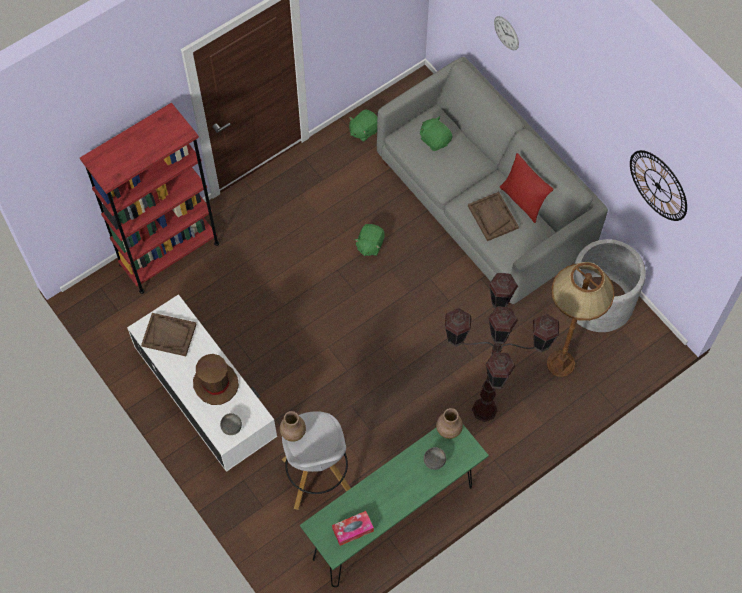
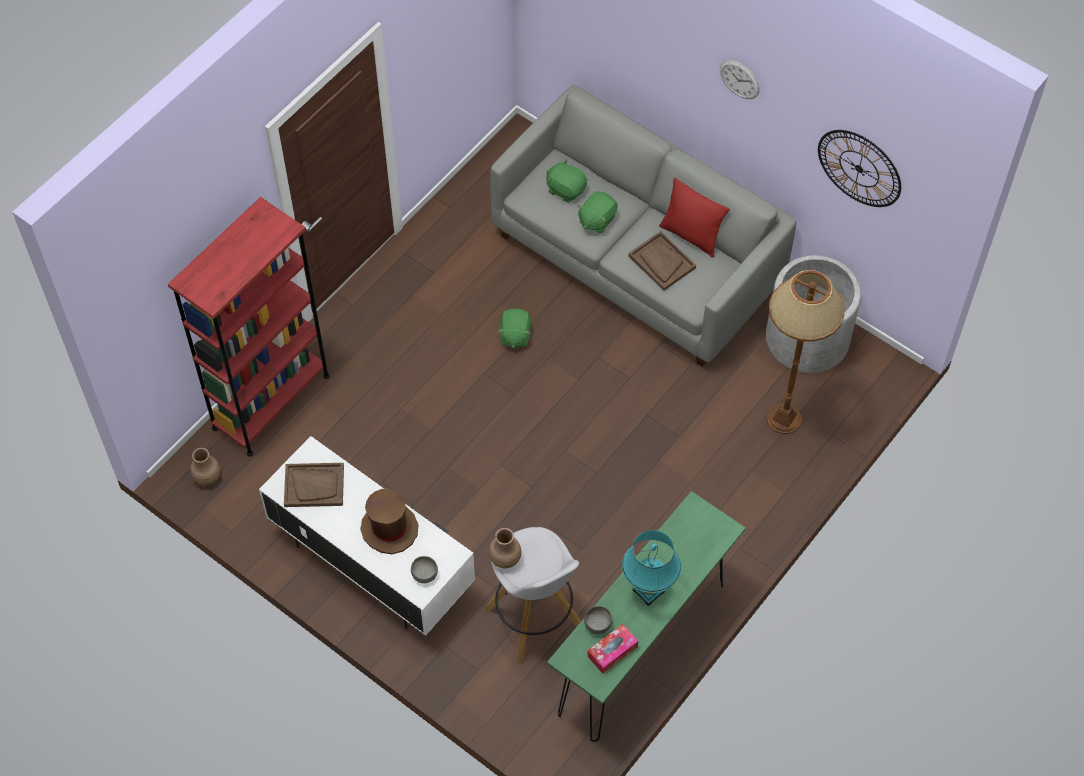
camera: 15 degrees left, 5 degrees down
(364, 130) = (466, 205): green plush toy -> green plush toy (596, 219)
(396, 487) = (649, 590): none -> turquoise table lamp
(434, 461) = (684, 550): grey bowl -> grey bowl (598, 624)
(448, 429) = (689, 510): brown vase -> brown vase (207, 477)
(485, 410) = (711, 493): brown floor lamp -> none
(506, 33) = (630, 38): wall clock -> wall clock (739, 79)

